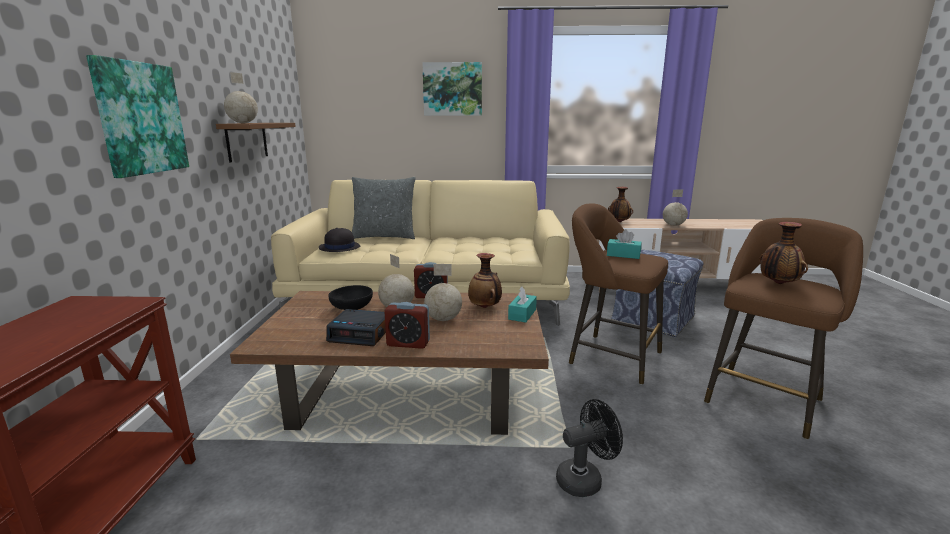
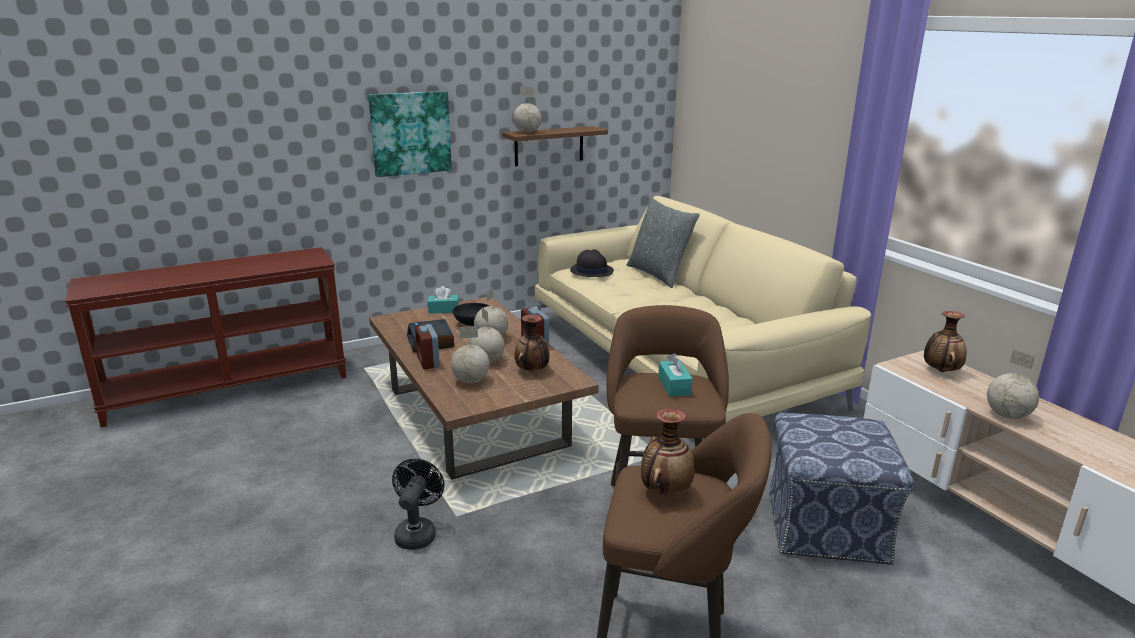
camera: 60 degrees right, 5 degrees up
(452, 89) = (806, 102): picture -> none
(477, 333) = (471, 381): none -> globe
(522, 314) = (532, 391): turquoise tissue box -> turquoise tissue box (443, 310)
(585, 479) = (417, 532): black fan -> black fan turned 120 degrees counterclockwise

